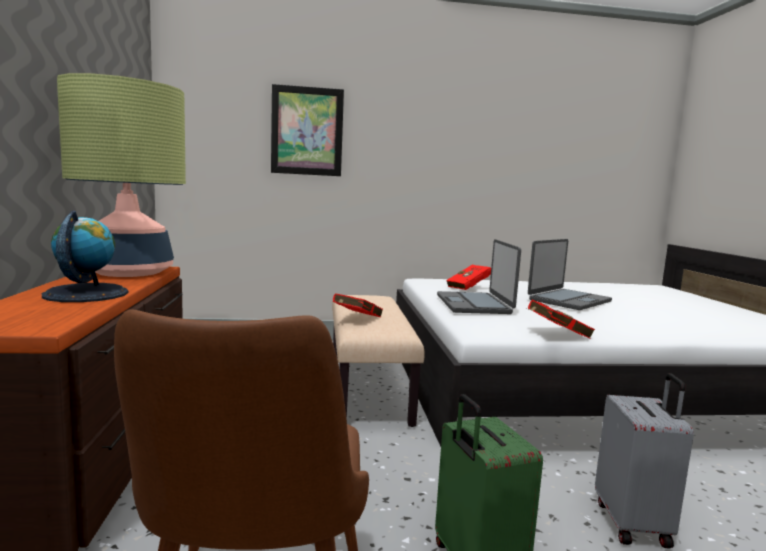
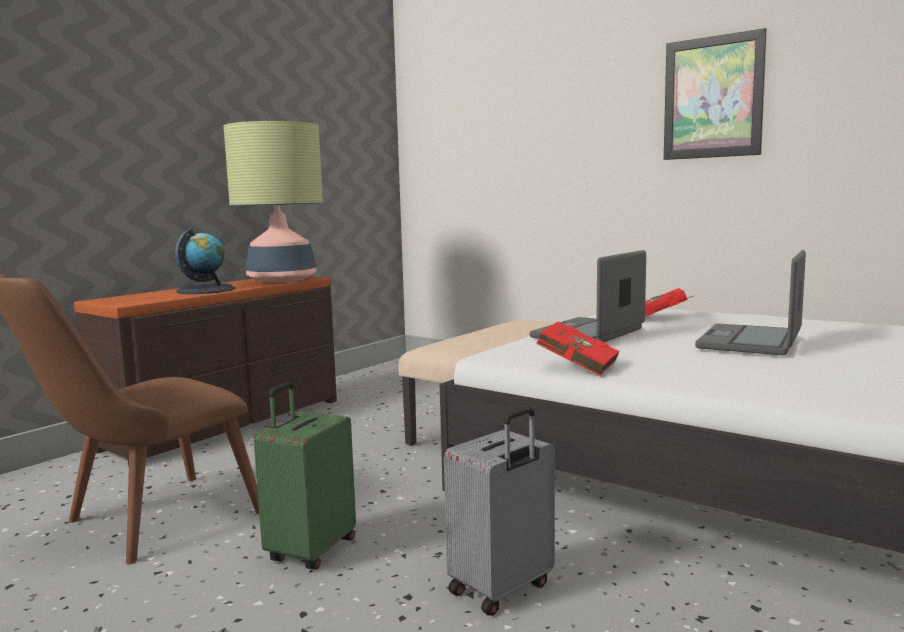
camera: 45 degrees right, 0 degrees up
(307, 131) = (524, 131): picture -> picture (713, 97)
(355, 319) = (455, 338): red book -> none
(568, 300) = (751, 342): laptop -> laptop turned 120 degrees clockwise

